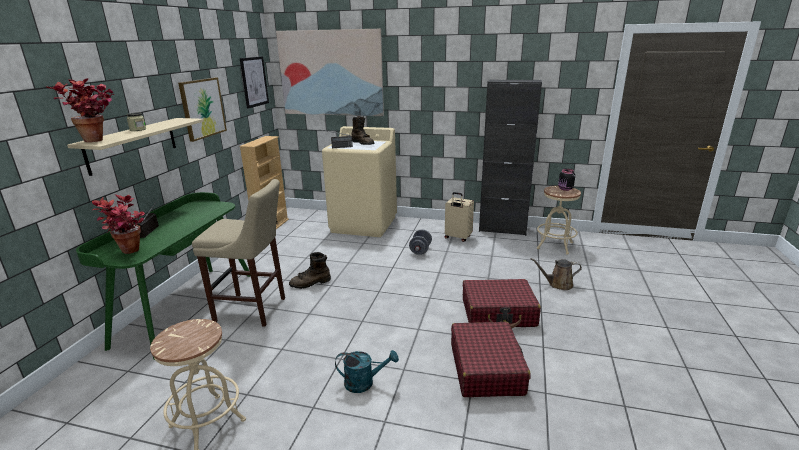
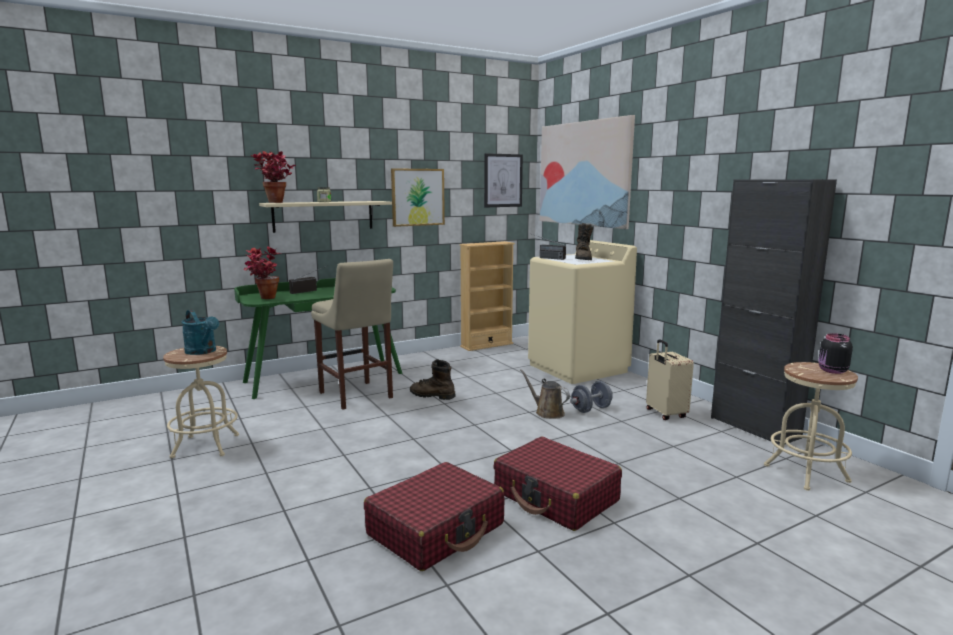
camera: 45 degrees right, 10 degrees down
(364, 383) = (325, 479): turquoise watering can -> turquoise watering can (203, 352)
(558, 284) = (706, 511): brown watering can -> brown watering can (547, 412)

